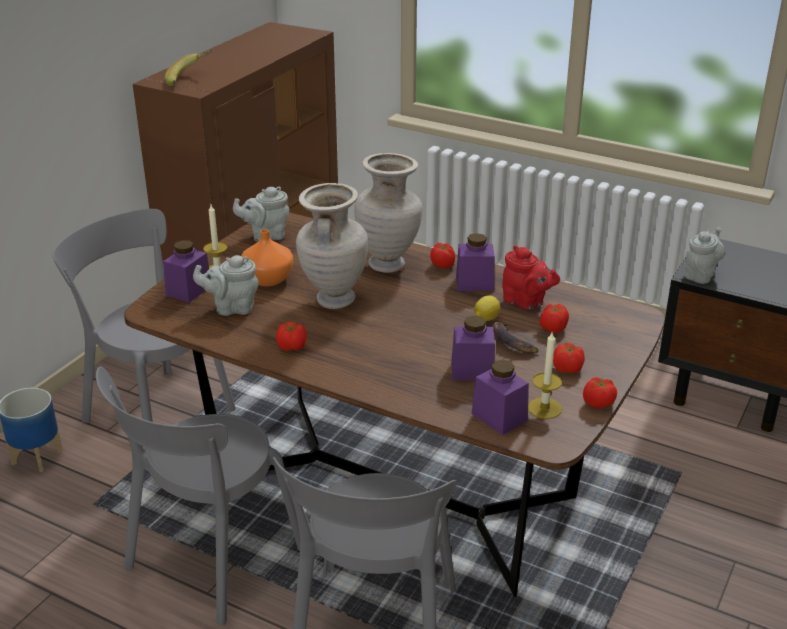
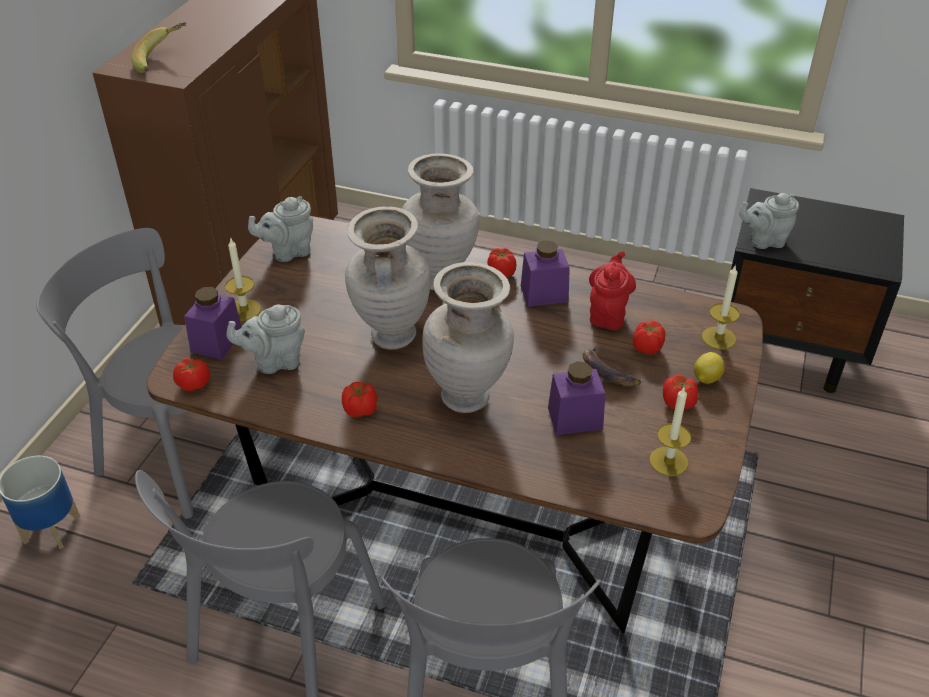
camera: 10 degrees left, 10 degrees up
(268, 280) = (307, 315): orange vase -> none
(384, 348) = (467, 398): none -> beige vase
(486, 318) = (570, 343): lemon -> lemon (706, 378)
(499, 417) = (622, 481): purple jar -> none
(526, 302) = (608, 314): red teapot -> red teapot turned 105 degrees counterclockwise
(598, 403) = (724, 447): tomato -> tomato (194, 384)
(620, 328) = (718, 338): none -> candle
(700, 274) = (764, 241): grey teapot -> grey teapot turned 120 degrees counterclockwise

